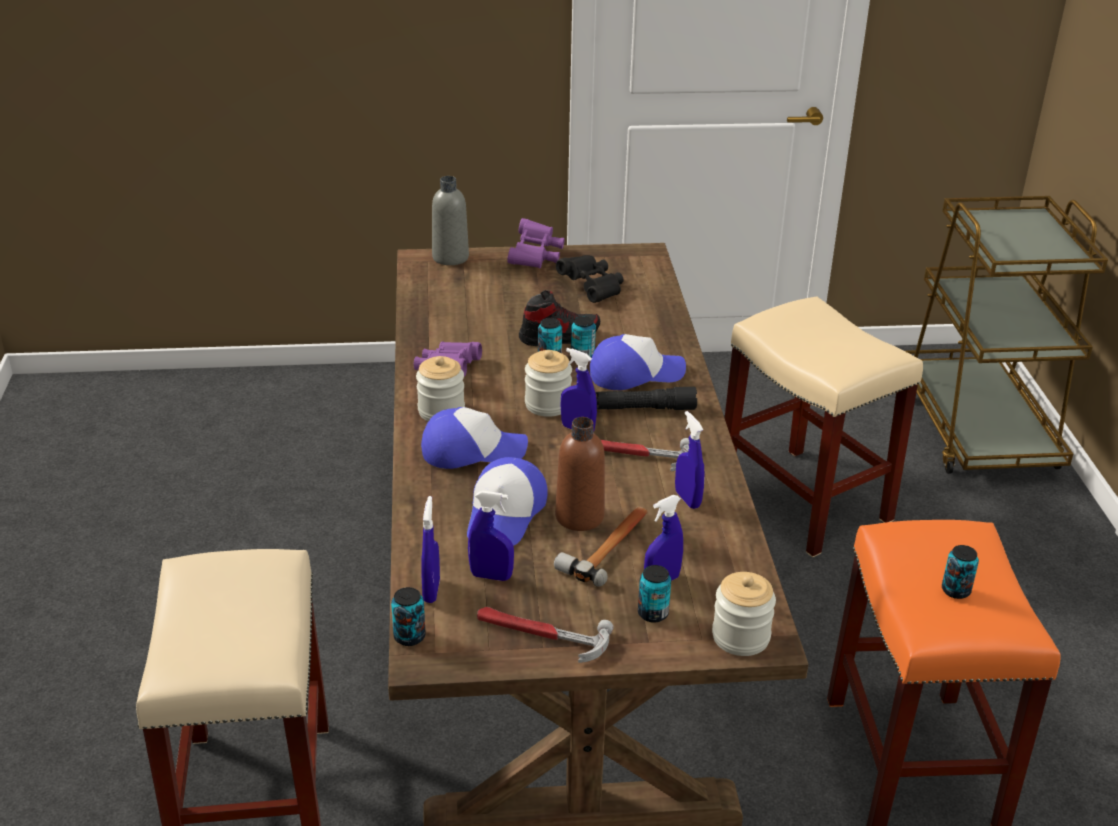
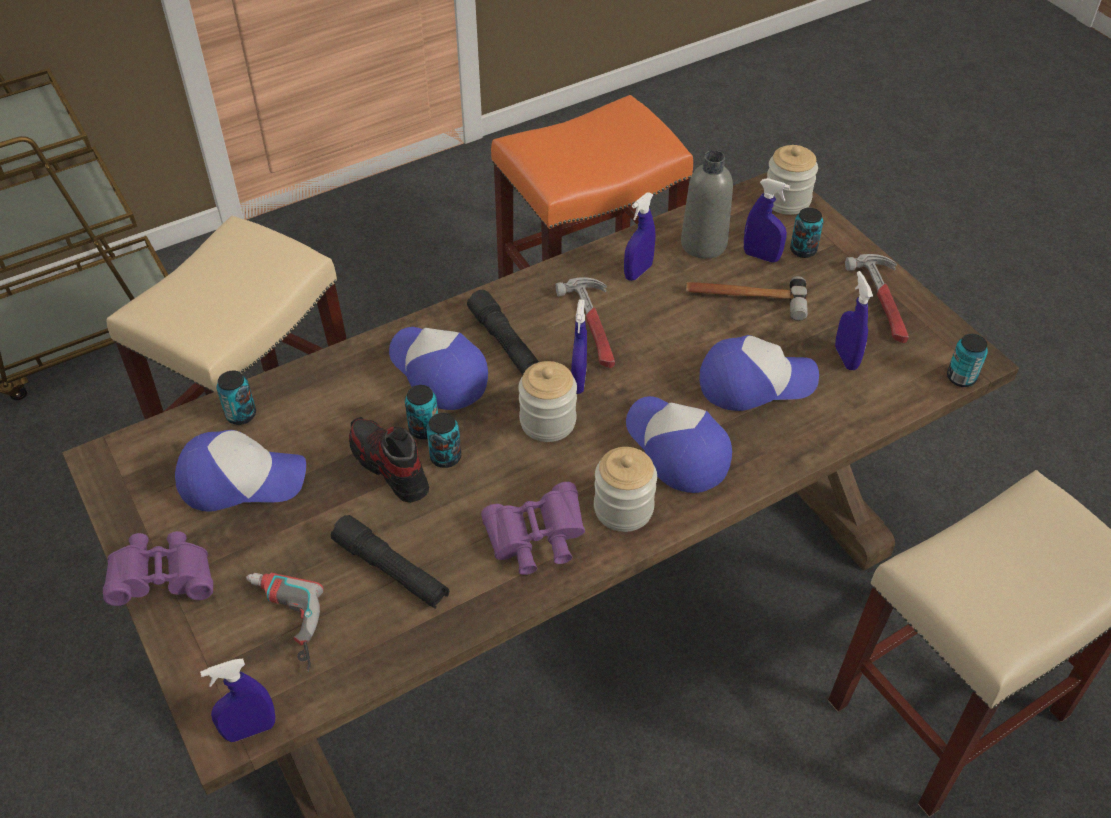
camera: 115 degrees left, 15 degrees up
(431, 591) = (898, 388): blue spray bottle -> blue spray bottle (250, 730)
(450, 257) = (207, 689): grey bottle -> grey bottle (703, 244)
(471, 282) = (280, 624): none -> power drill
(475, 320) = (391, 570): none -> black flashlight
(579, 517) = (719, 331): brown bottle -> none
(592, 288) = (241, 479): black binoculars -> cap
(955, 590) = (606, 139): can -> can (241, 415)

